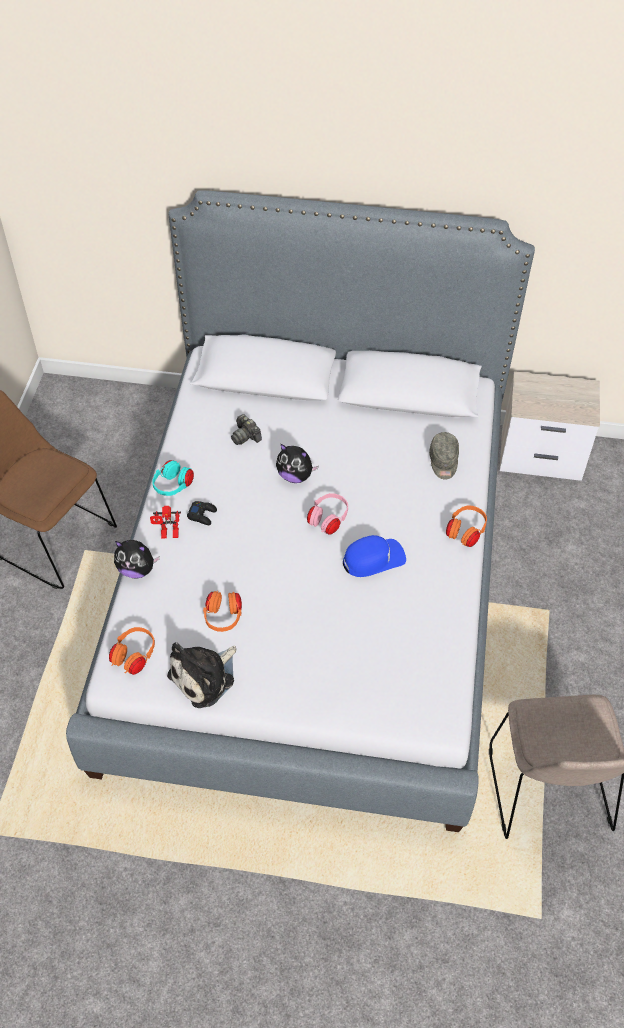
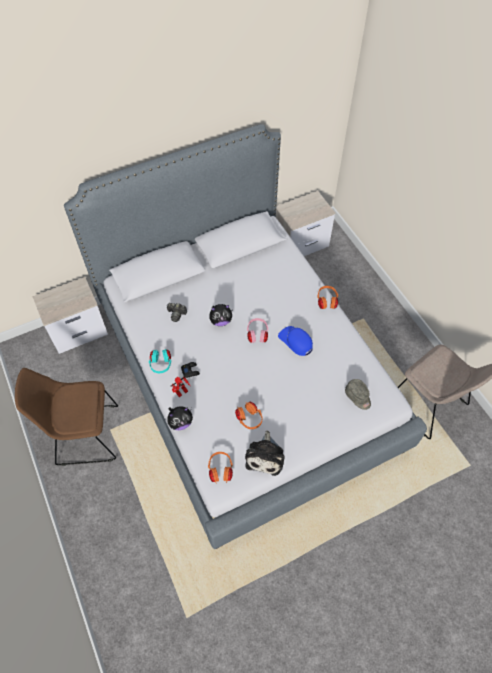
camera: 35 degrees left, 5 degrees up
(146, 409) = (79, 331): none -> nightstand
(373, 559) = (295, 341): blue cap -> blue cap turned 75 degrees counterclockwise
(443, 461) = (287, 271): grey cap -> grey cap (358, 397)

